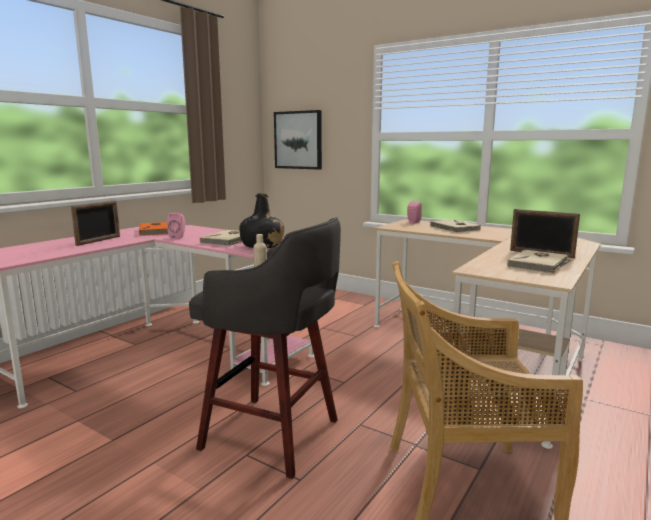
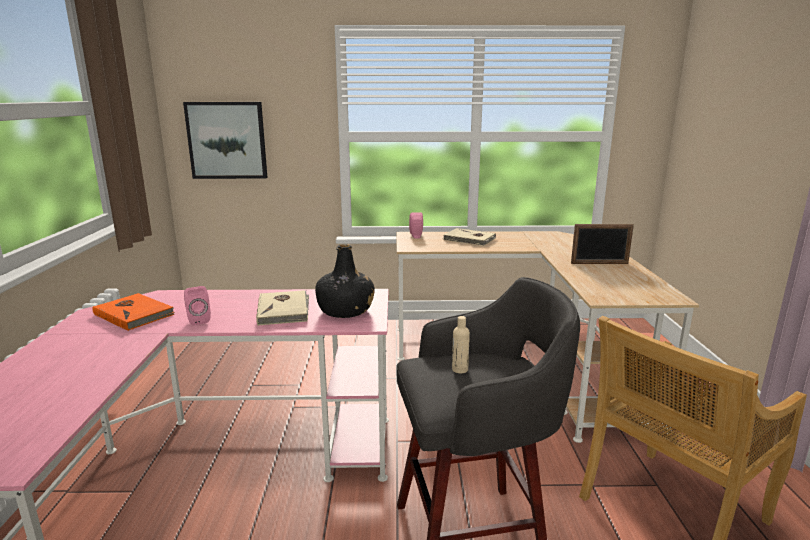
camera: 35 degrees left, 5 degrees up
(99, 241) = (80, 359): picture frame -> none
(539, 264) = (624, 278): beige book -> none

